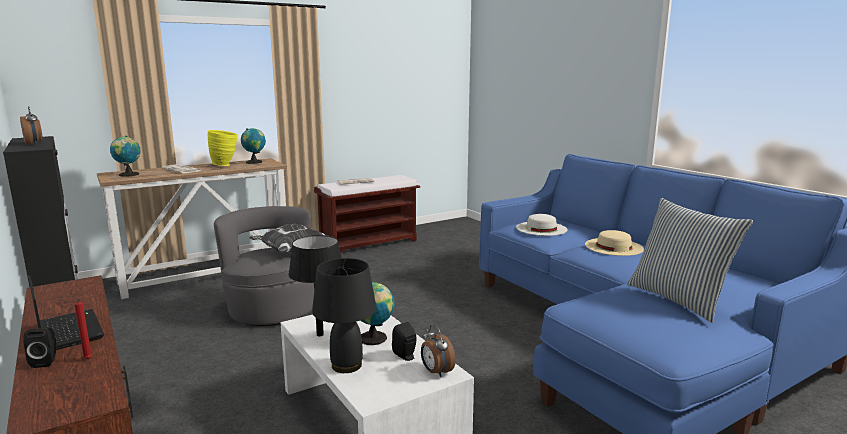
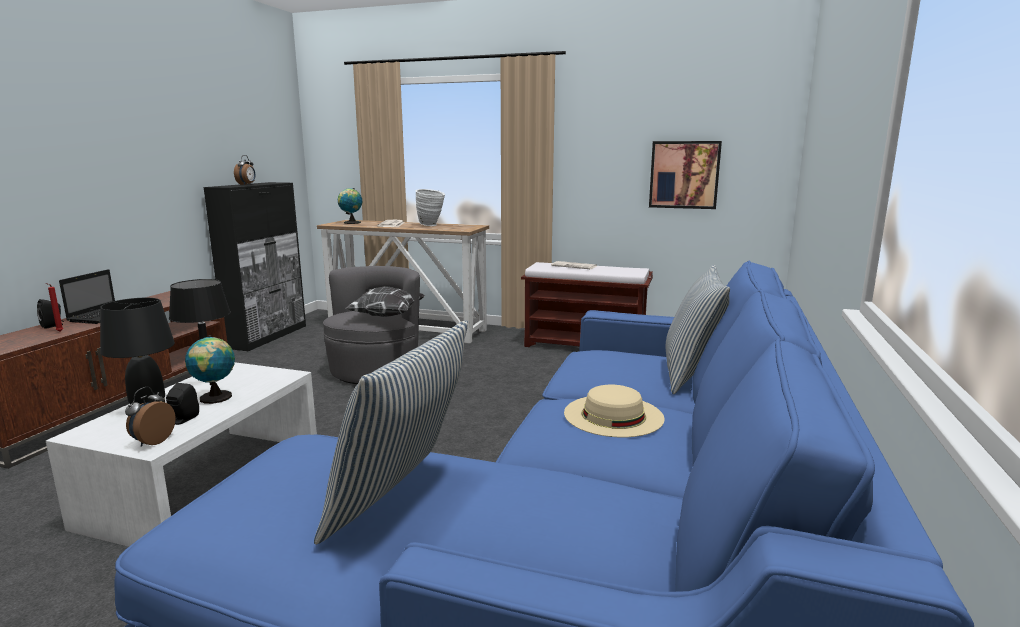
camera: 50 degrees right, 0 degrees up
(225, 165) = (431, 225): yellow vase -> white vase
(255, 162) = (460, 226): globe -> none
(408, 103) = (684, 175): none -> picture
(541, 228) = (611, 363): white hat -> none
(575, 223) = (690, 375): none -> pillow

